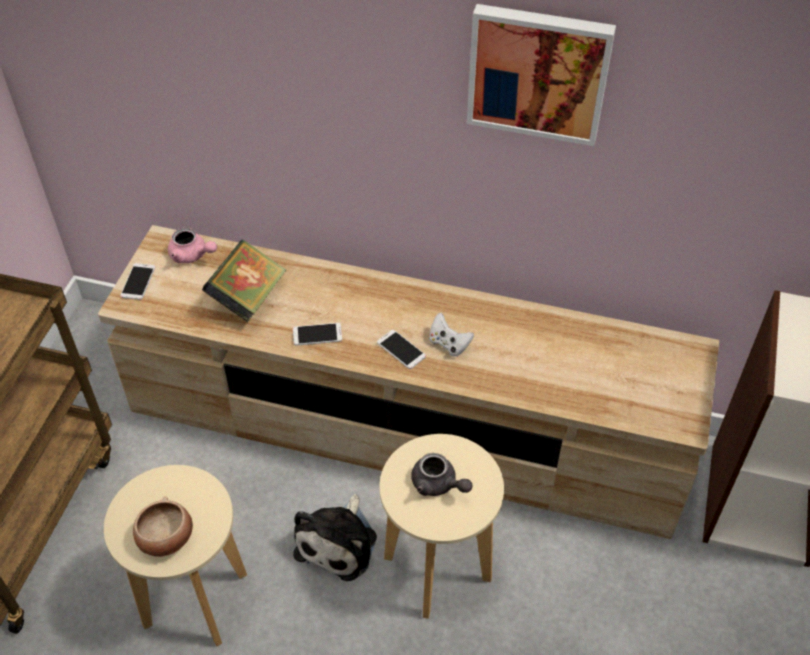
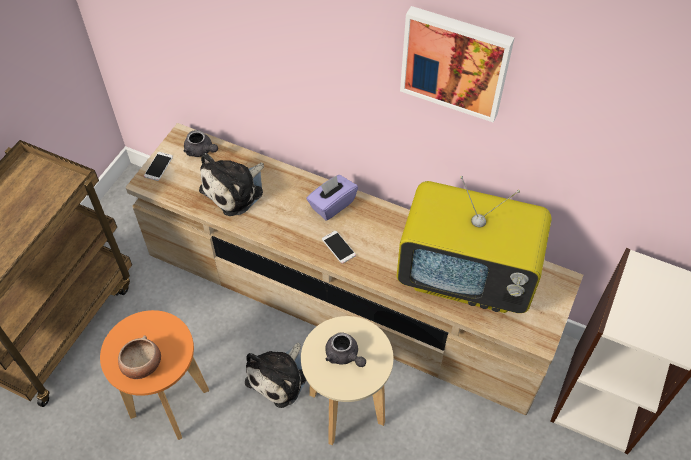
camera: 10 degrees right, 5 degrees up
(192, 255) = (201, 151): pink teapot -> grey teapot
(196, 599) = (170, 403): beige stool -> orange stool
(248, 297) = (235, 190): book -> plush toy
(317, 334) = (279, 226): phone -> none
(380, 299) = (332, 205): none -> purple tissue box
(449, 344) = (375, 248): white game controller -> none
(575, 363) = (467, 277): none -> television

